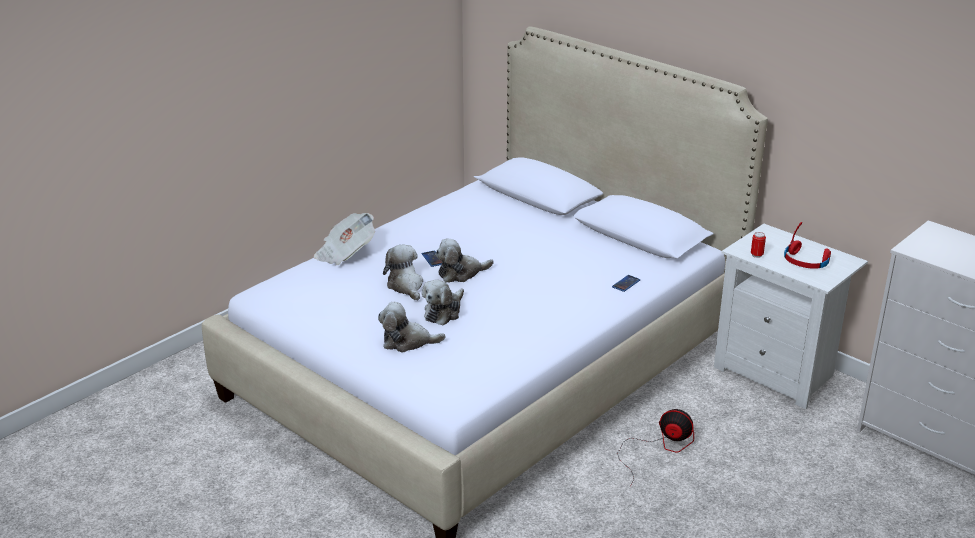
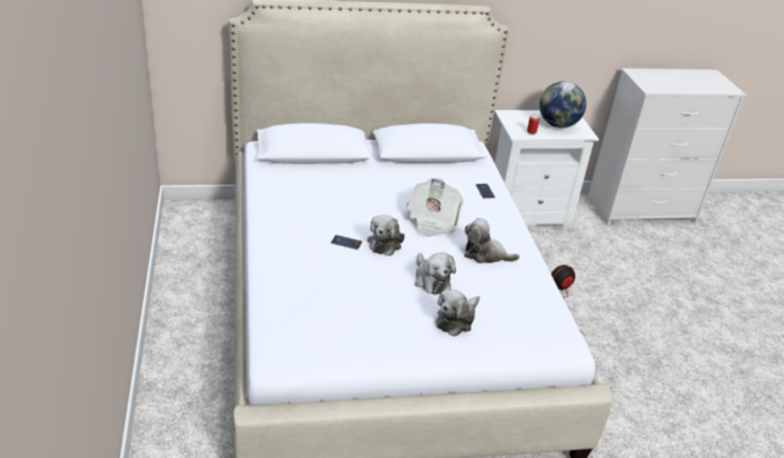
camera: 55 degrees left, 5 degrees up
(345, 253) = (274, 277): newspaper -> newspaper (432, 221)
(406, 286) = (371, 276): plush toy -> plush toy (485, 254)
(806, 262) = (557, 125): red headphones -> globe

